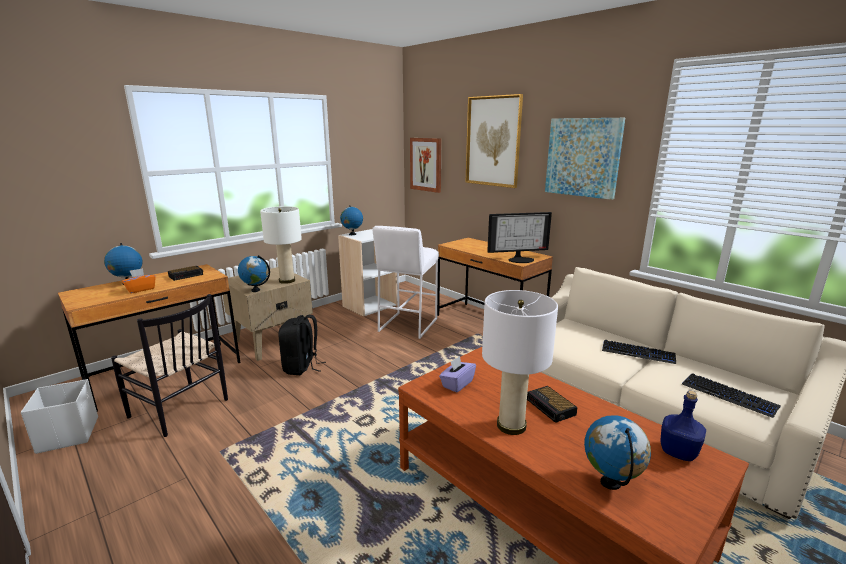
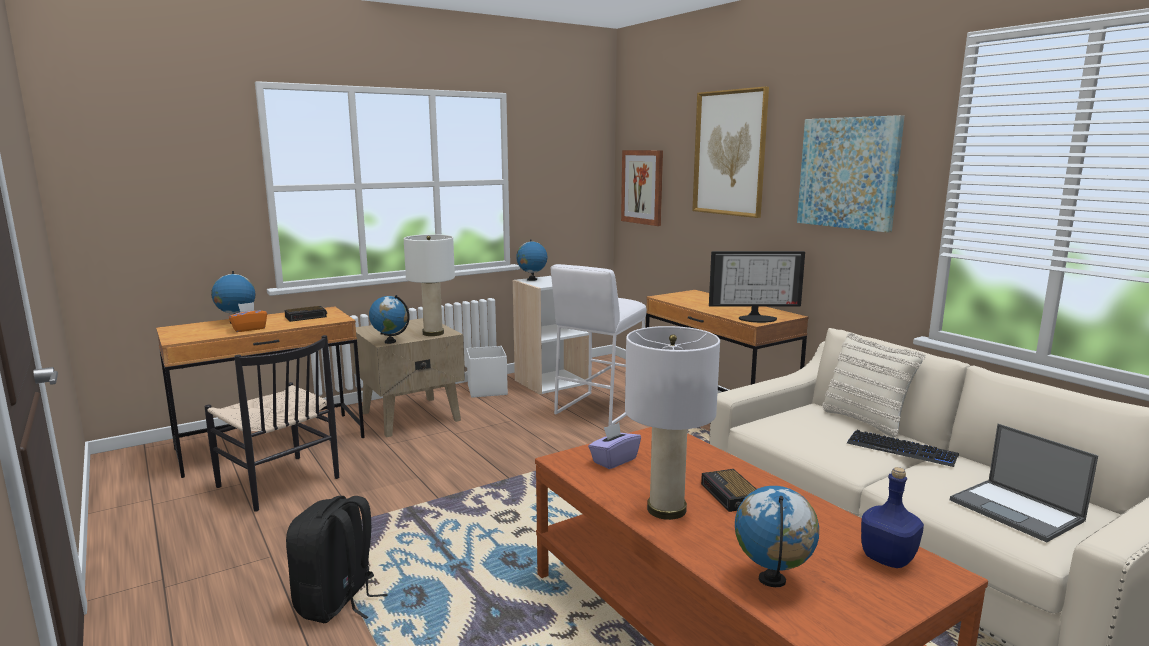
camera: 10 degrees right, 5 degrees down
(69, 434) = (148, 498): white storage box -> white storage box (487, 389)
(302, 367) = (441, 449): black backpack -> black backpack (337, 602)
(606, 331) = (866, 421): none -> beige pillow
(728, 396) = (1017, 511): keyboard -> laptop

